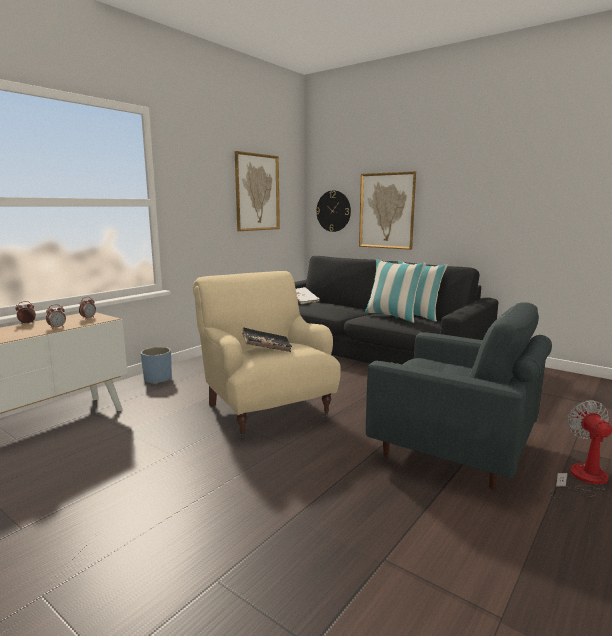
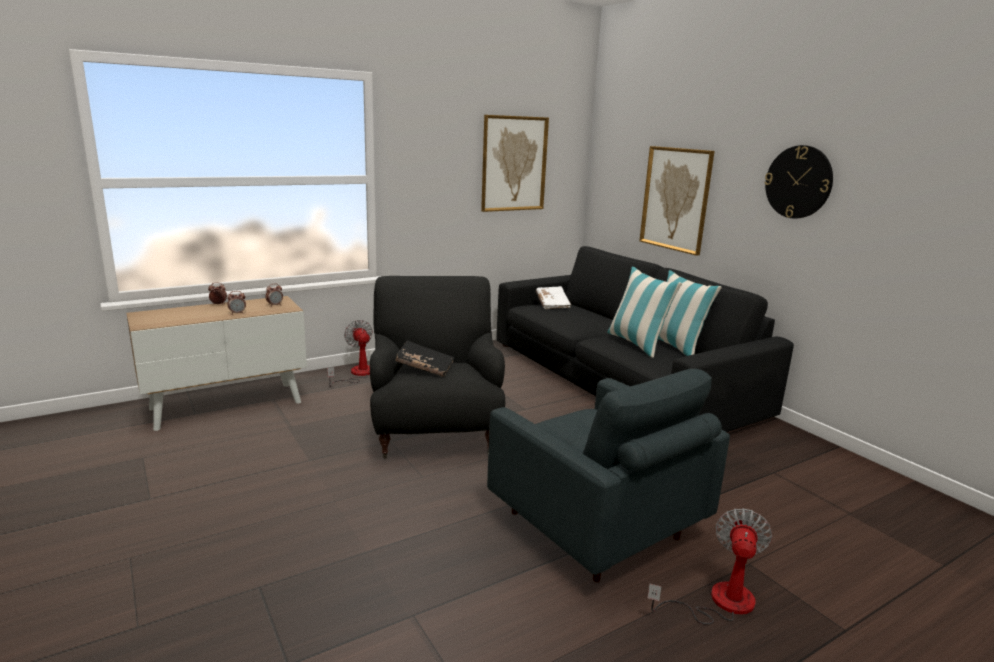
camera: 20 degrees right, 5 degrees up
(158, 379) = (357, 374): blue planter -> fan
(266, 410) = (435, 432): beige armchair -> black armchair
(333, 211) = (617, 190): wall clock -> wall clock (798, 182)

